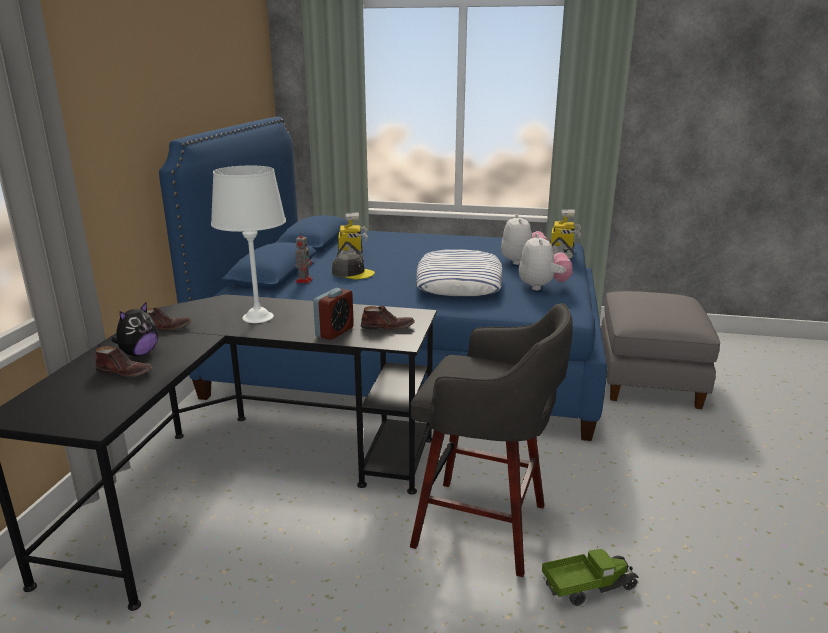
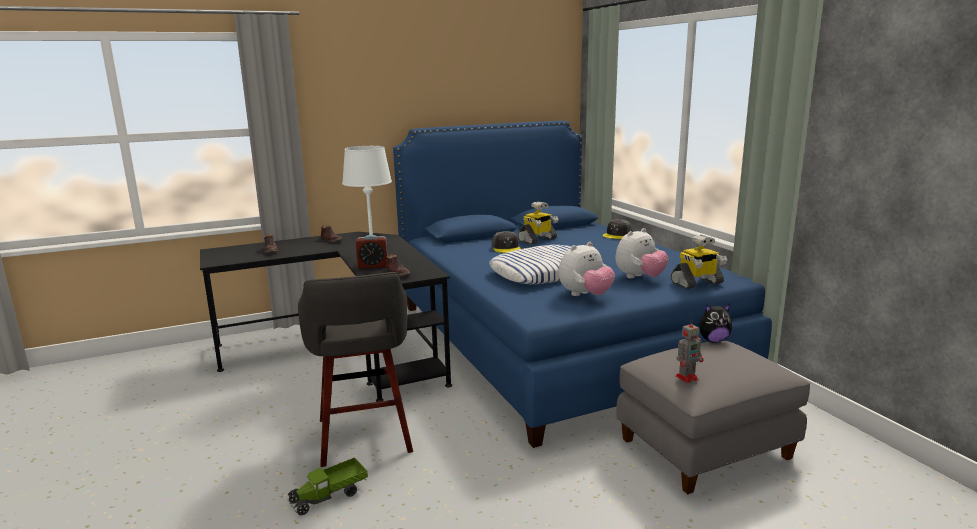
camera: 55 degrees right, 5 degrees down
(139, 354) = (294, 246): plush toy -> plush toy (713, 340)
(304, 280) = (470, 243): toy robot -> toy robot (687, 377)
(396, 235) = (617, 235): none -> grey cap
(588, 587) = (329, 496): toy truck -> toy truck turned 105 degrees clockwise

